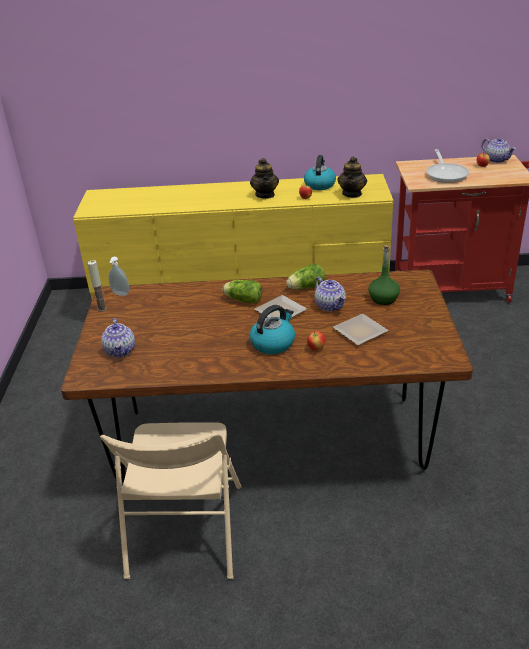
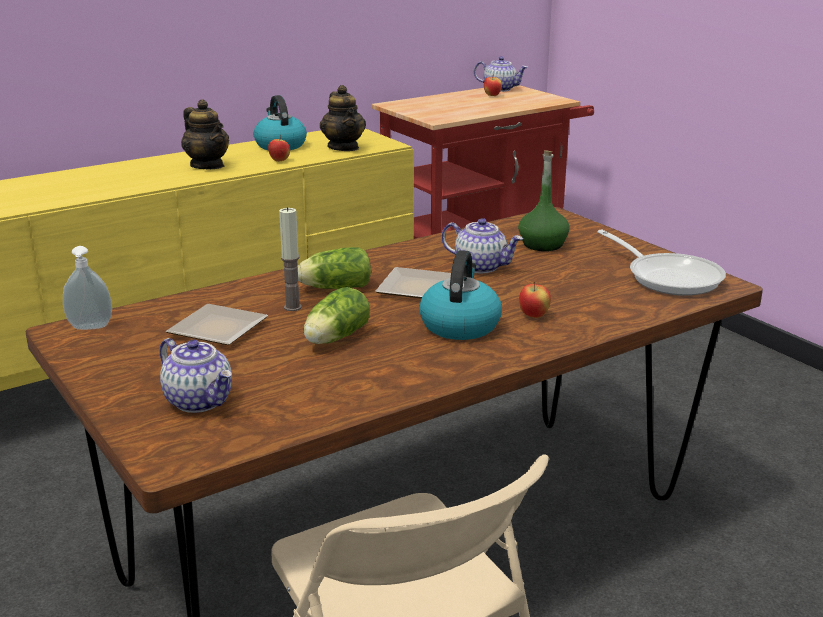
camera: 35 degrees left, 10 degrees down
(102, 309) = (78, 355): candle -> candle (292, 307)
(305, 287) = (412, 255): lettuce -> lettuce (334, 338)
(362, 332) = (568, 283): plate -> plate (221, 329)
(446, 174) = (459, 107): frying pan -> frying pan (668, 277)

